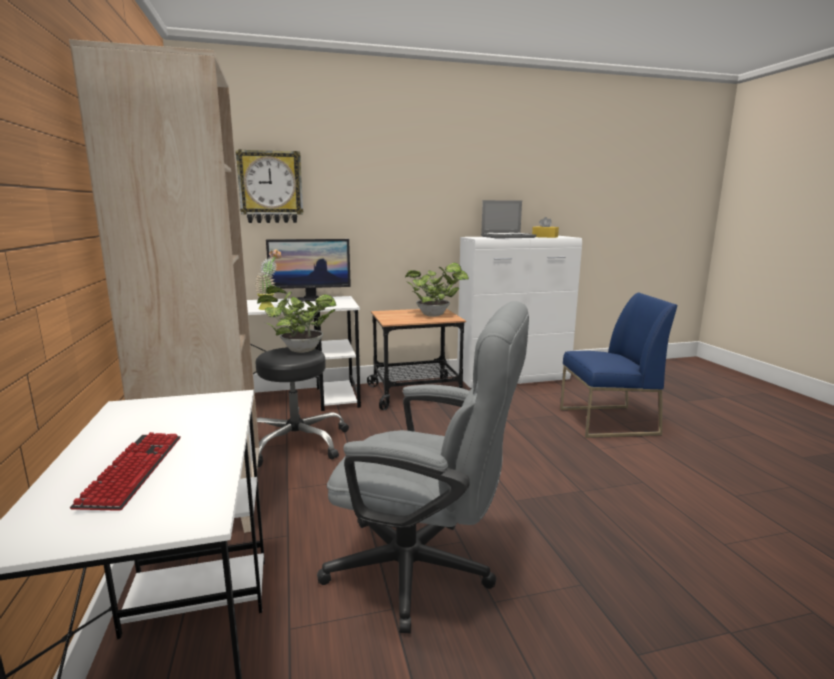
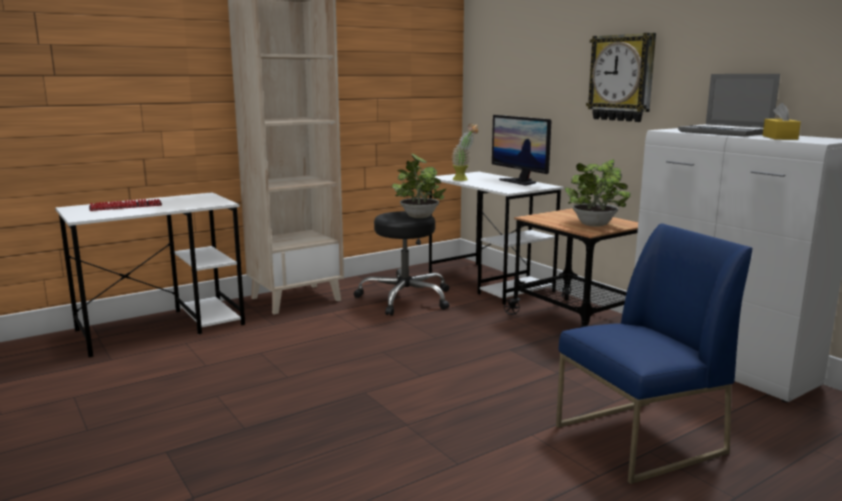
camera: 70 degrees right, 0 degrees up
(270, 187) = (514, 62): wall clock -> wall clock (622, 78)
(424, 571) = (246, 369): grey office chair -> none
(607, 422) = (639, 440): blue chair -> blue chair turned 90 degrees counterclockwise

